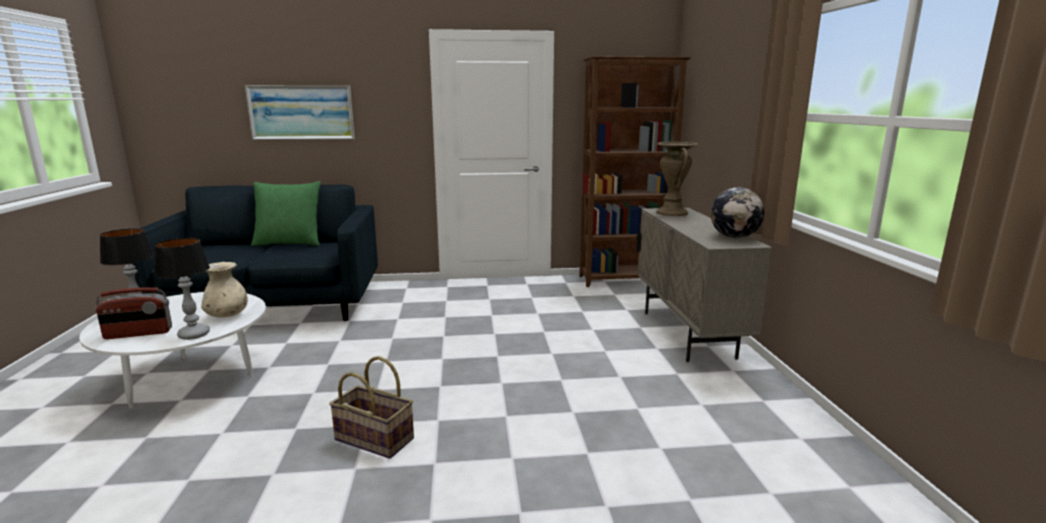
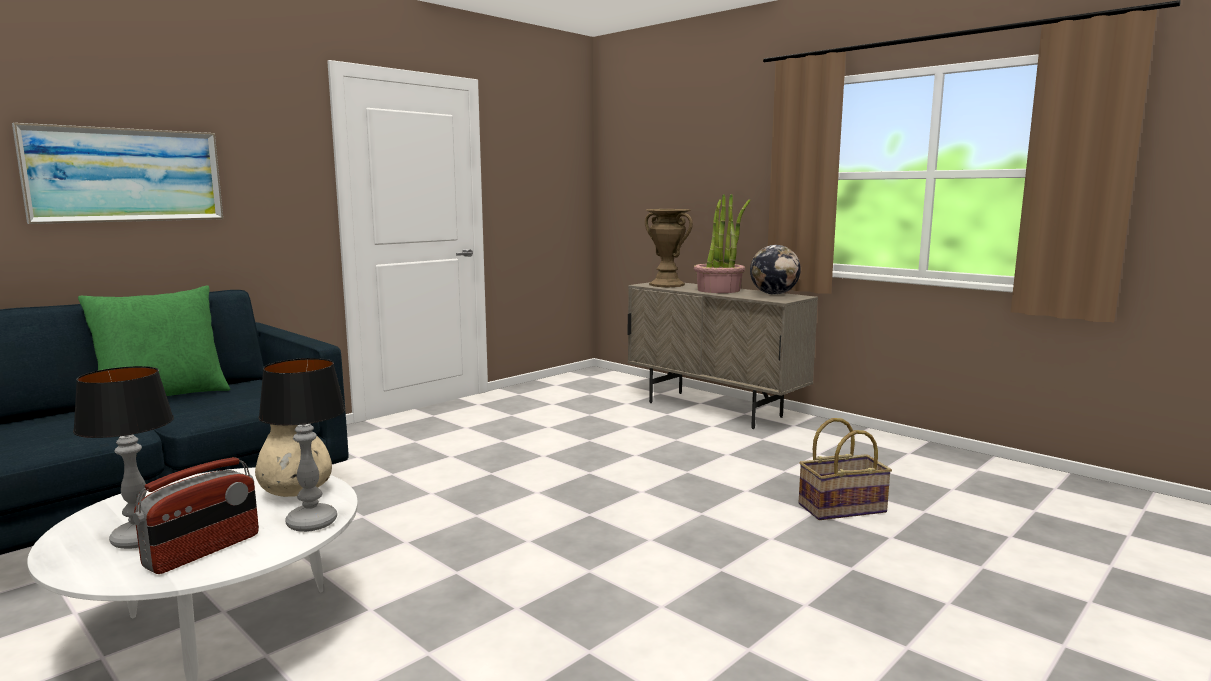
camera: 40 degrees left, 5 degrees down
(375, 438) = (626, 577): basket -> basket (841, 507)
(624, 280) = (573, 380): brown bookcase -> none
(698, 225) = (719, 290): none -> potted plant

